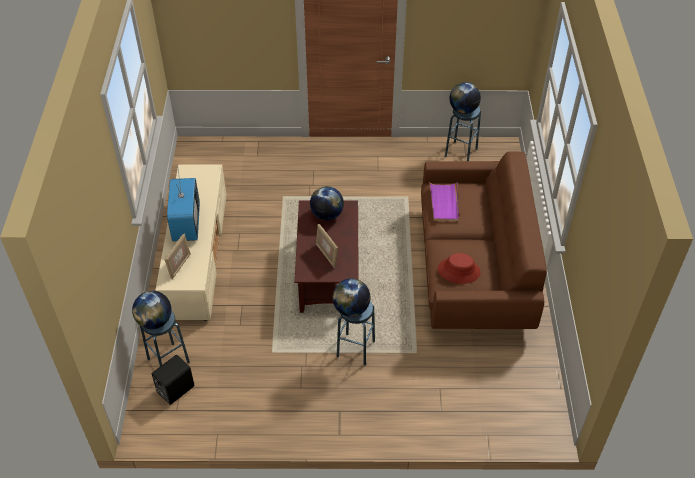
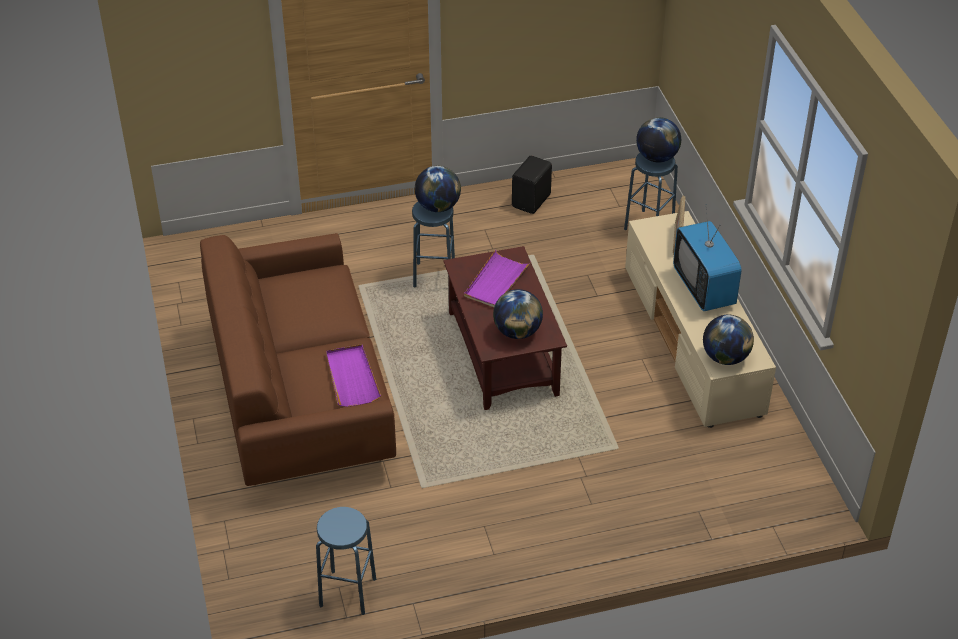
camera: 165 degrees right, 5 degrees down
(174, 389) = (624, 203): black speaker -> black speaker (532, 201)
(326, 255) = (496, 282): picture frame -> purple tray
(458, 270) = (315, 292): red hat -> none
(463, 110) = (347, 521): globe -> globe (725, 357)

